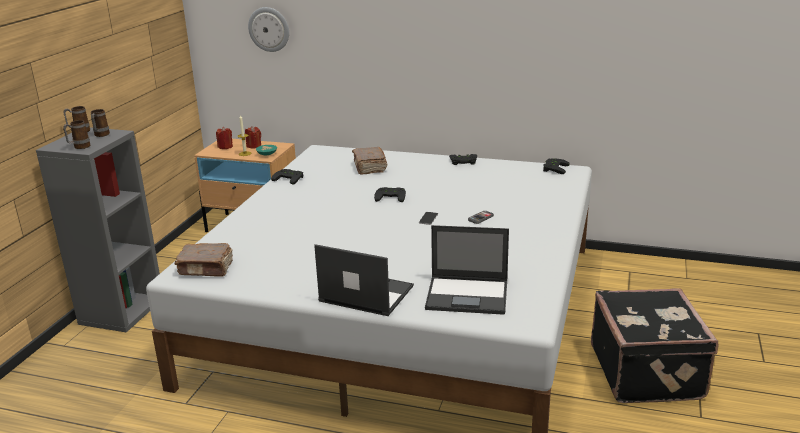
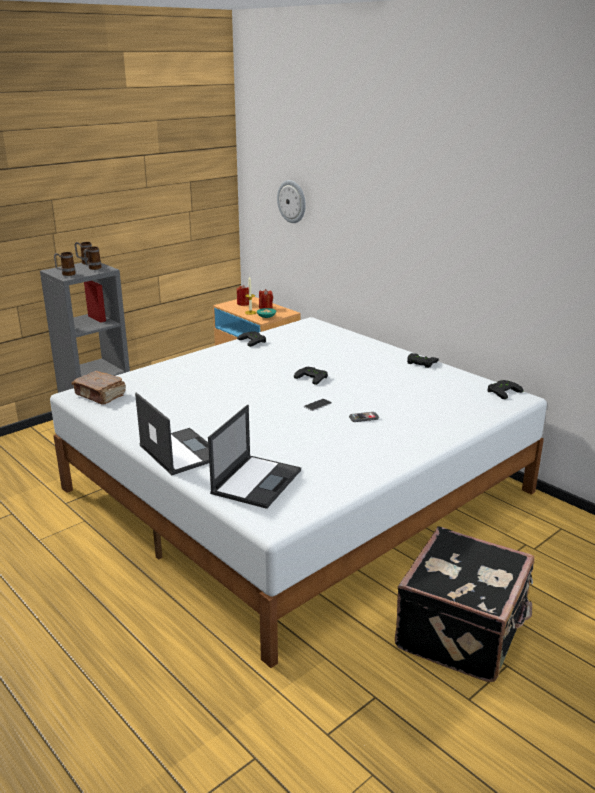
camera: 30 degrees right, 0 degrees up
(369, 167) = (330, 347): brown book -> none
(468, 295) = (257, 481): laptop -> laptop turned 105 degrees counterclockwise

